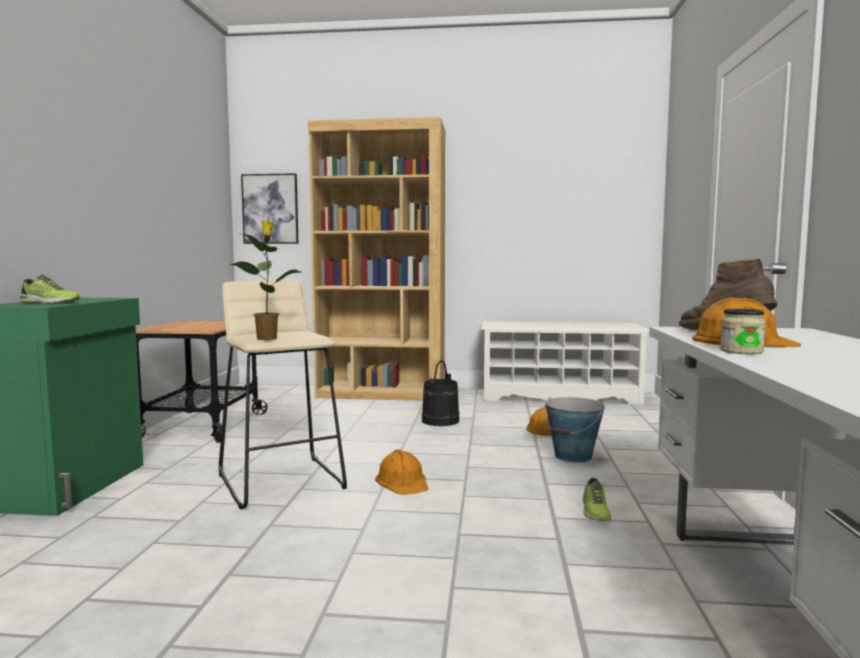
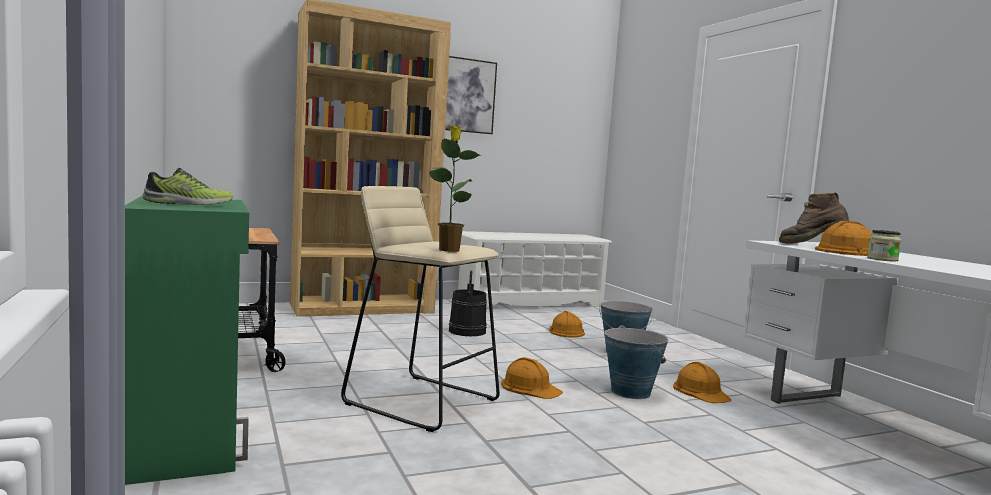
camera: 30 degrees left, 0 degrees up
(270, 209) = (221, 91): picture -> picture (466, 95)
(503, 499) = (630, 392): none -> bucket
(594, 511) = (701, 391): shoe -> orange hard hat

